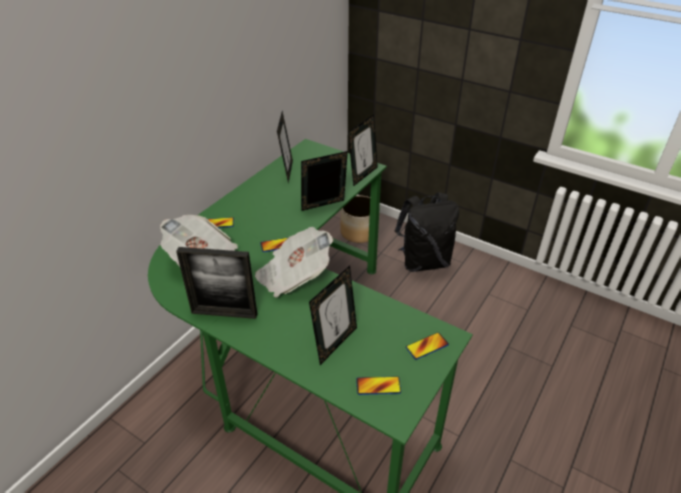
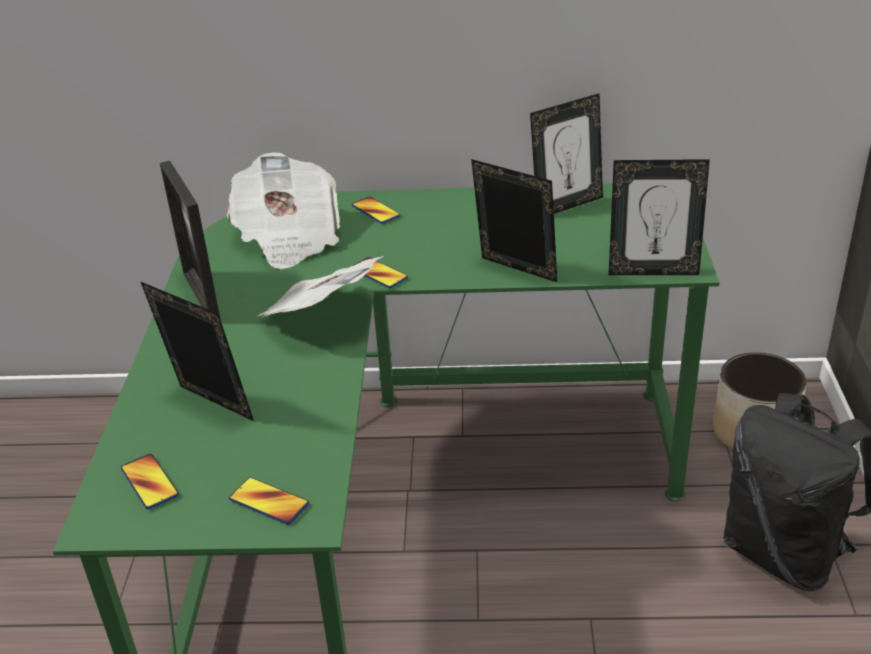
camera: 60 degrees right, 5 degrees down
(335, 343) = (210, 408): picture frame -> picture frame turned 150 degrees counterclockwise

